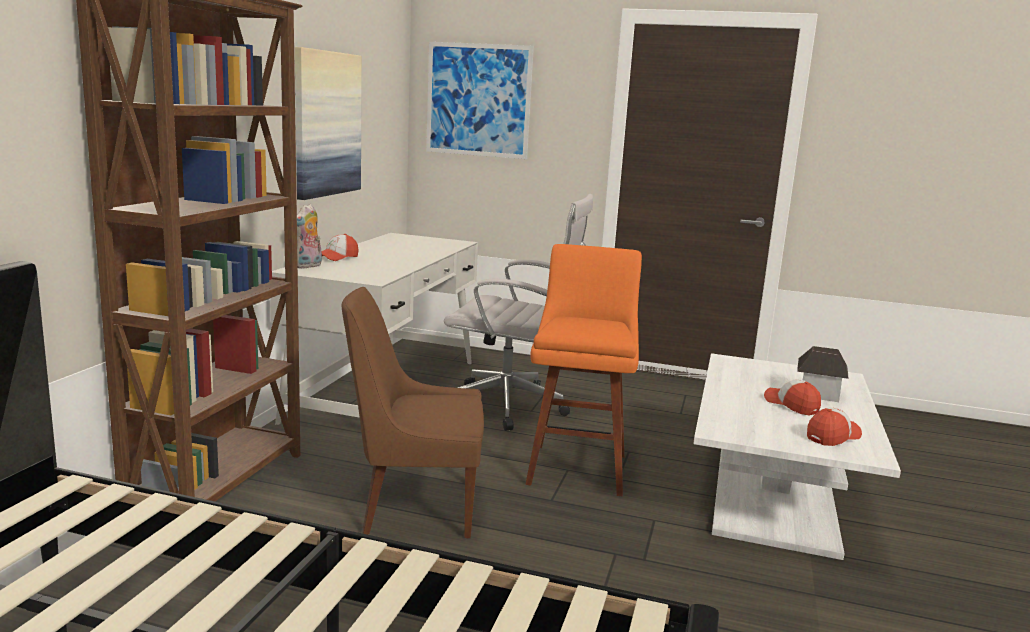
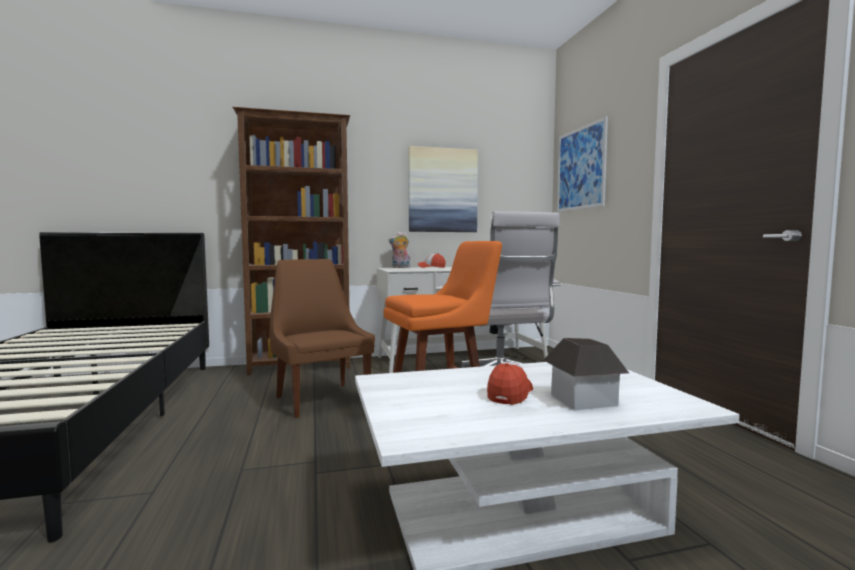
camera: 60 degrees right, 10 degrees down
(833, 436) = (442, 416): cap -> none

